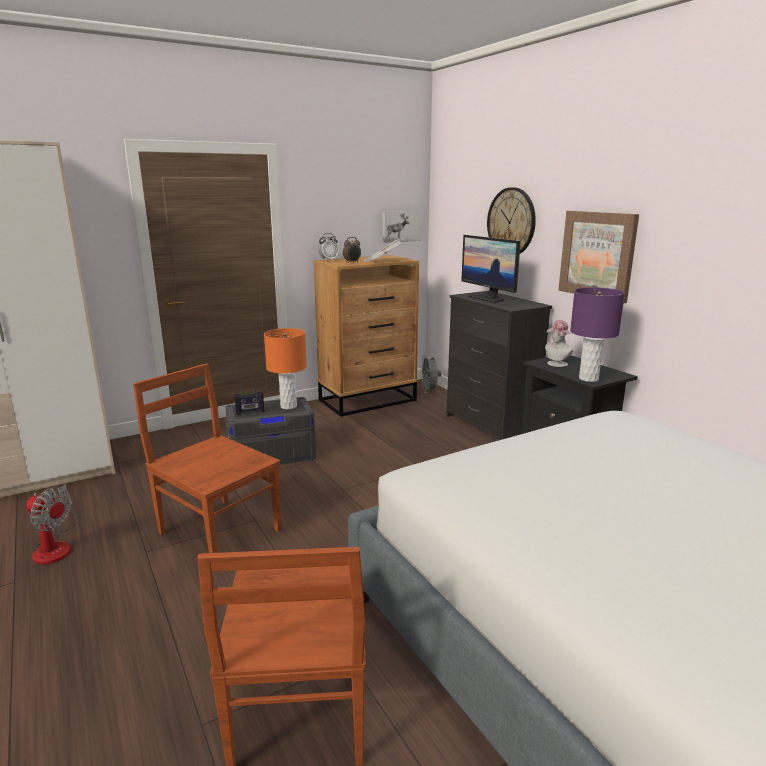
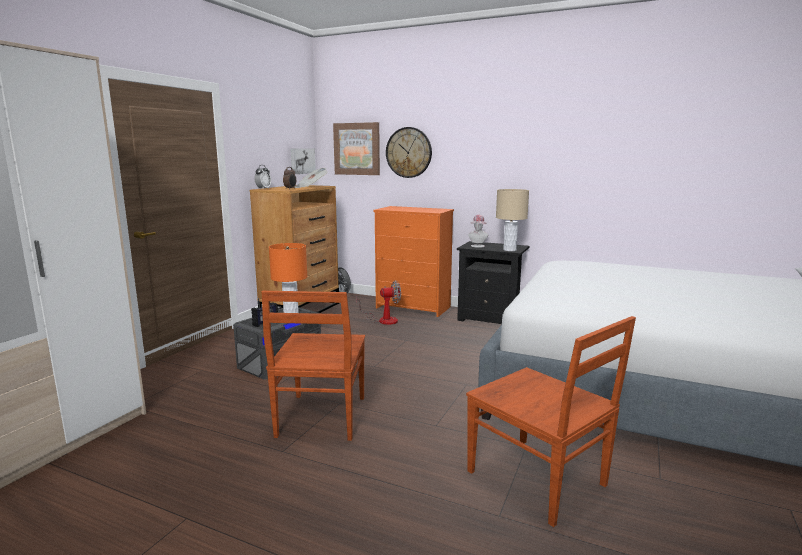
camera: 35 degrees left, 5 degrees down
(55, 546) = (182, 480): fan -> fan (383, 320)
(218, 530) = (321, 418): brown chair -> brown chair turned 90 degrees counterclockwise
(488, 298) = (405, 209): monitor -> none
(490, 426) = (413, 307): black dresser -> orange dresser
(589, 378) = (510, 250): purple table lamp -> beige table lamp
(597, 255) = (488, 170): picture -> picture (357, 149)

